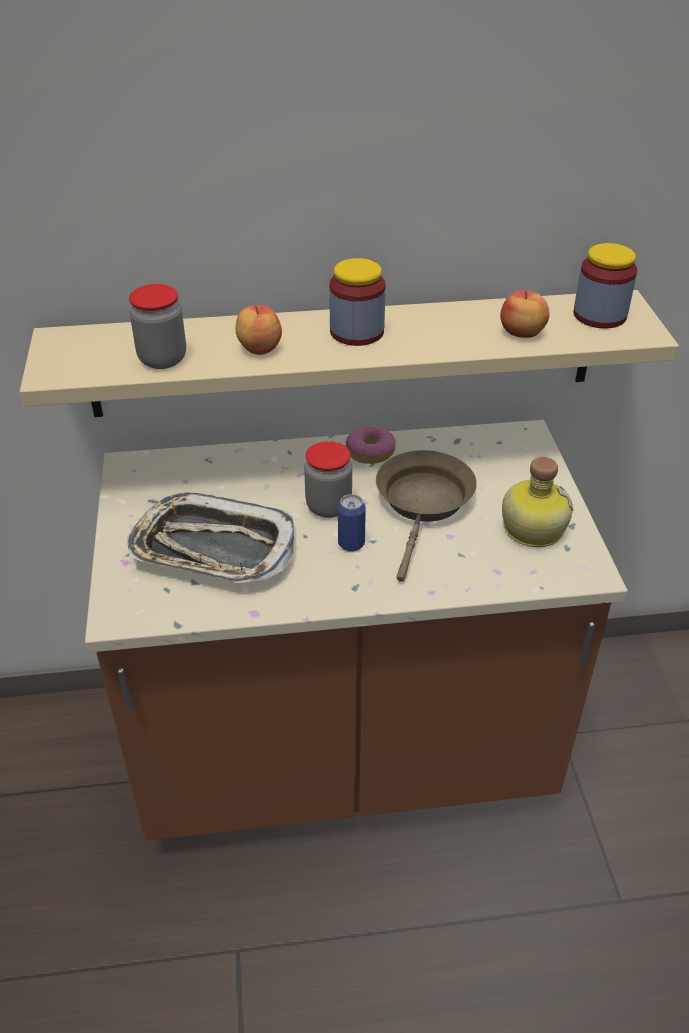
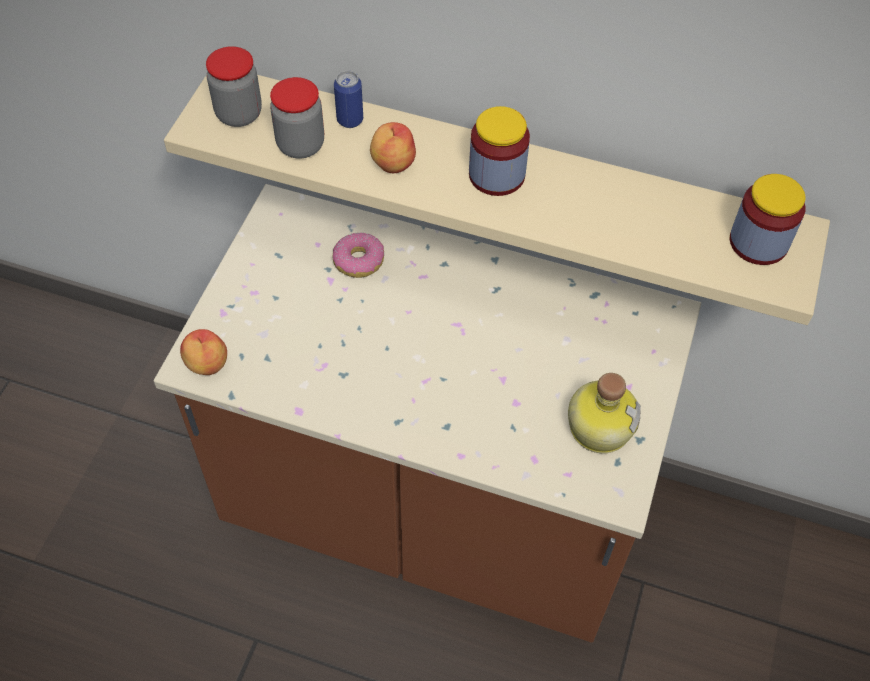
camera: 25 degrees right, 15 degrees up
(213, 548) = (301, 328): tray -> none
(328, 506) = (426, 324): jar -> jar (239, 114)
(351, 544) = (422, 374): can -> can (350, 120)
(370, 452) = (502, 276): donut -> donut (359, 261)
(424, 504) = (514, 357): brown frying pan -> none
(522, 333) = (658, 237): apple -> apple (206, 364)

